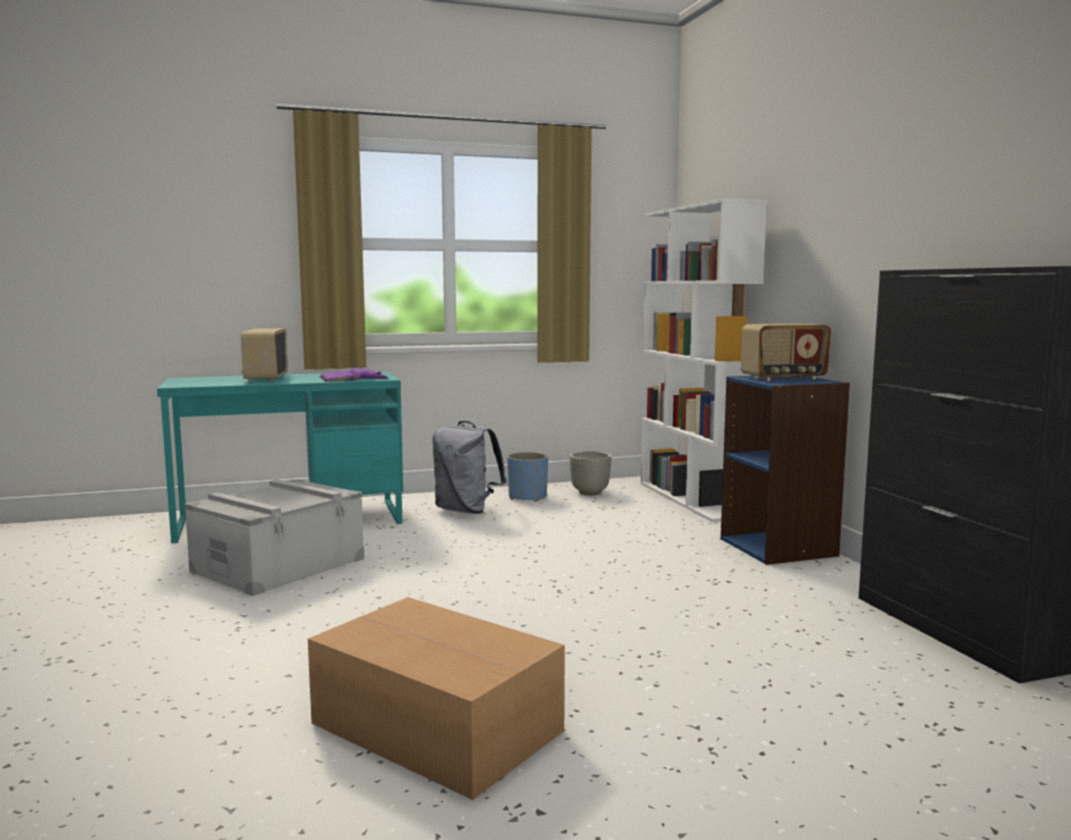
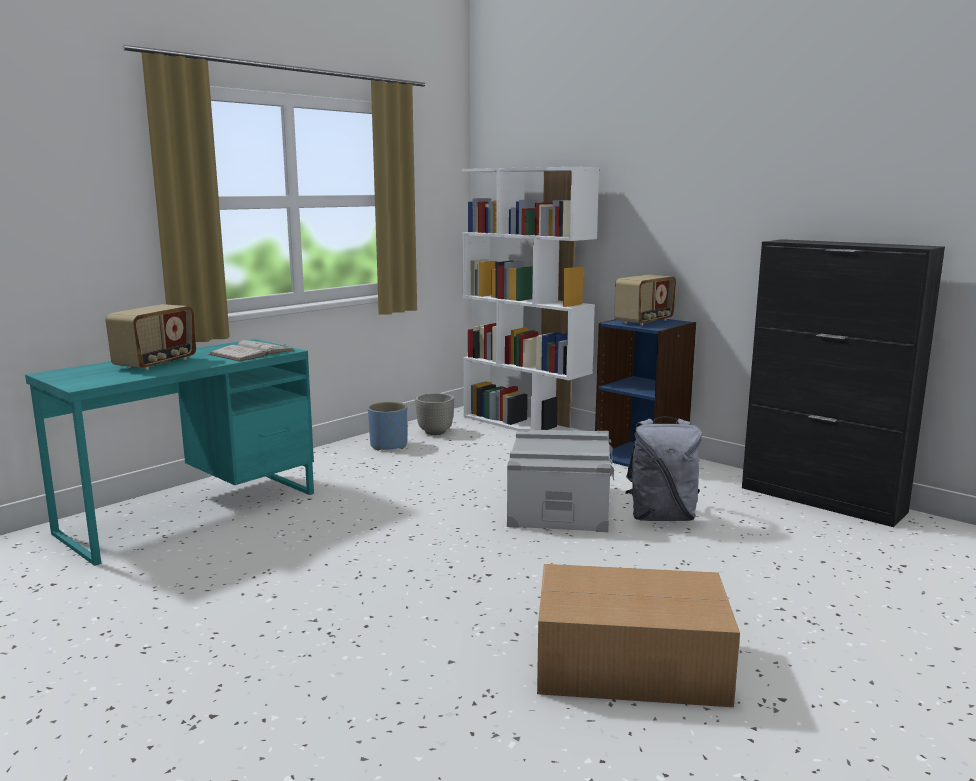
camera: 30 degrees left, 5 degrees up
(265, 378) = (156, 363): radio -> radio turned 120 degrees counterclockwise
(278, 565) = (261, 562): grey storage box -> grey storage box (559, 505)
(353, 378) = (252, 352): purple book -> white book
(466, 510) = (354, 469): grey backpack -> grey backpack (661, 517)

